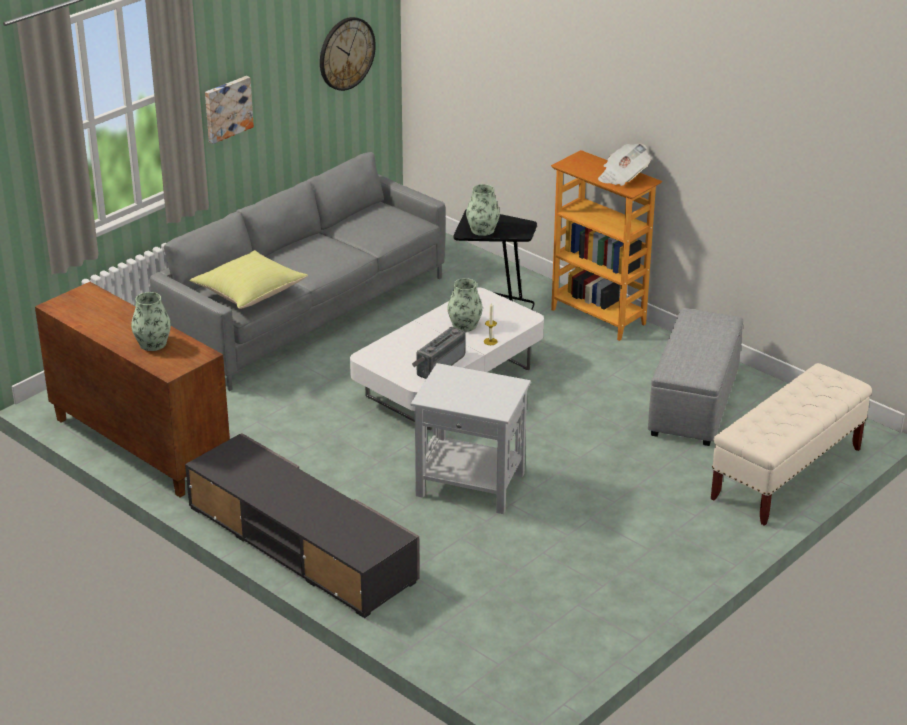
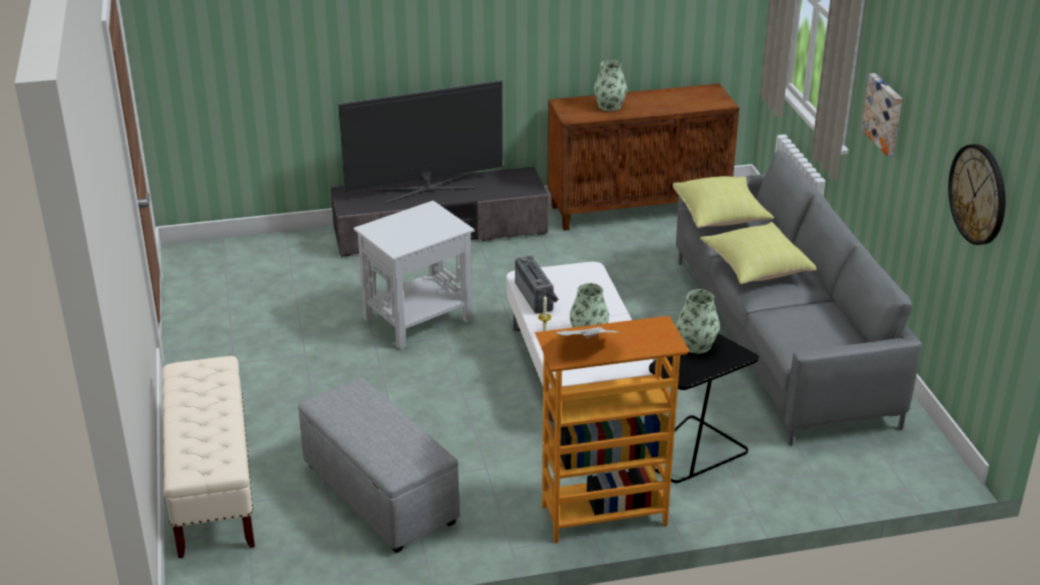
camera: 125 degrees right, 0 degrees up
(302, 508) = (426, 188): none -> television
(319, 261) = (755, 269): none -> yellow pillow

